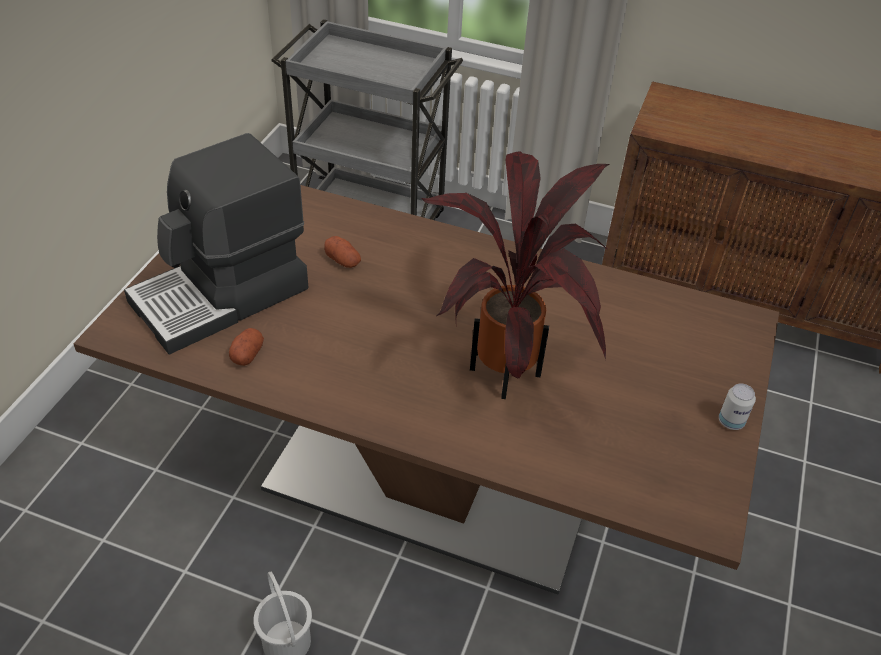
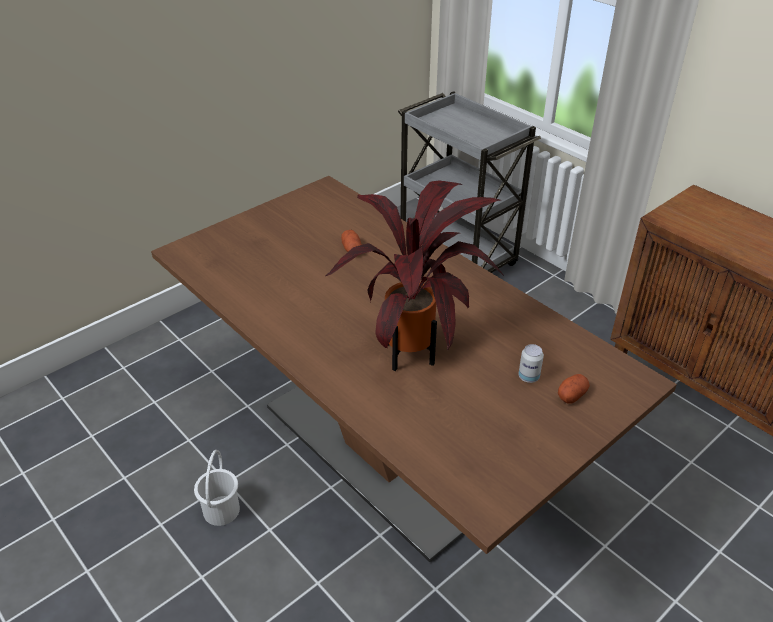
camera: 30 degrees right, 5 degrees down
(222, 296) = (257, 249): coffee machine -> none
(247, 354) = (245, 288): potato -> potato (571, 395)
(731, 422) = (563, 448): can -> can (528, 377)

